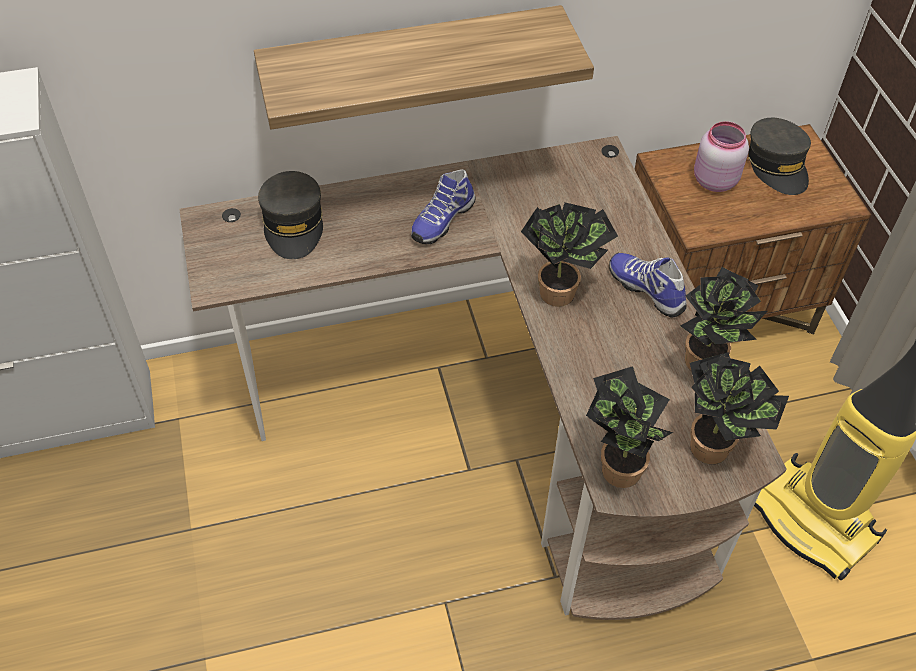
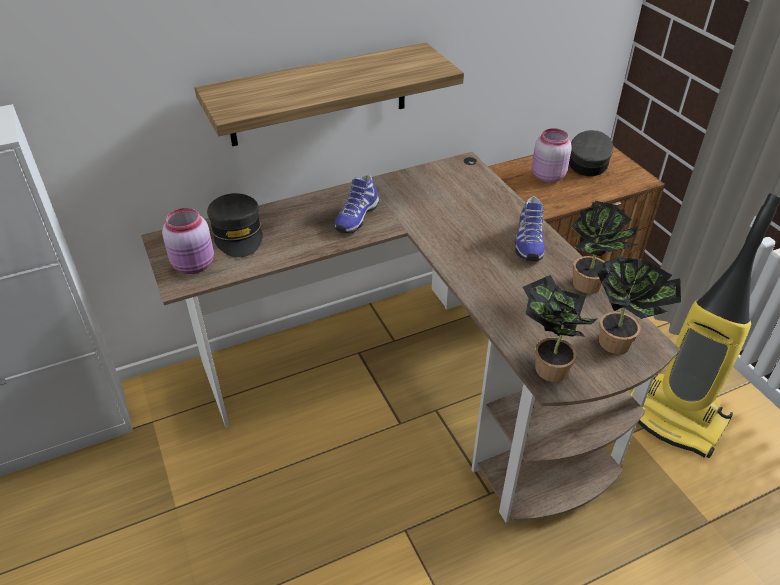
camera: 10 degrees left, 10 degrees down
(236, 262) = (195, 265): none -> pink jar
(561, 290) = (462, 251): potted plant -> none
(647, 289) = (528, 242): shoe -> shoe turned 120 degrees counterclockwise
(777, 165) = (588, 162): grey cap -> grey cap turned 135 degrees counterclockwise

